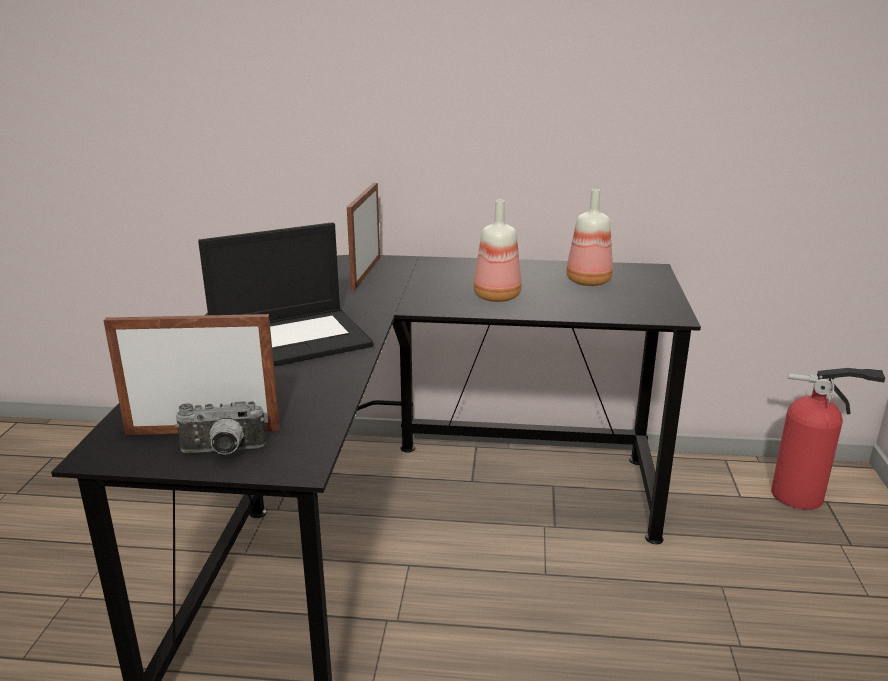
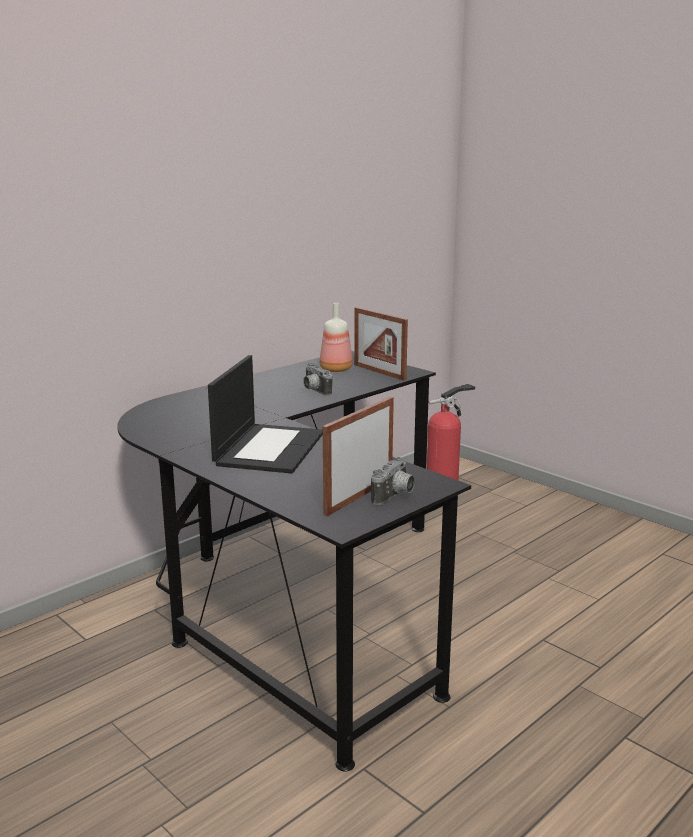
camera: 50 degrees left, 5 degrees down
(366, 273) = (198, 405): picture frame -> picture frame (379, 372)
(497, 297) = (314, 391): bottle -> camera

